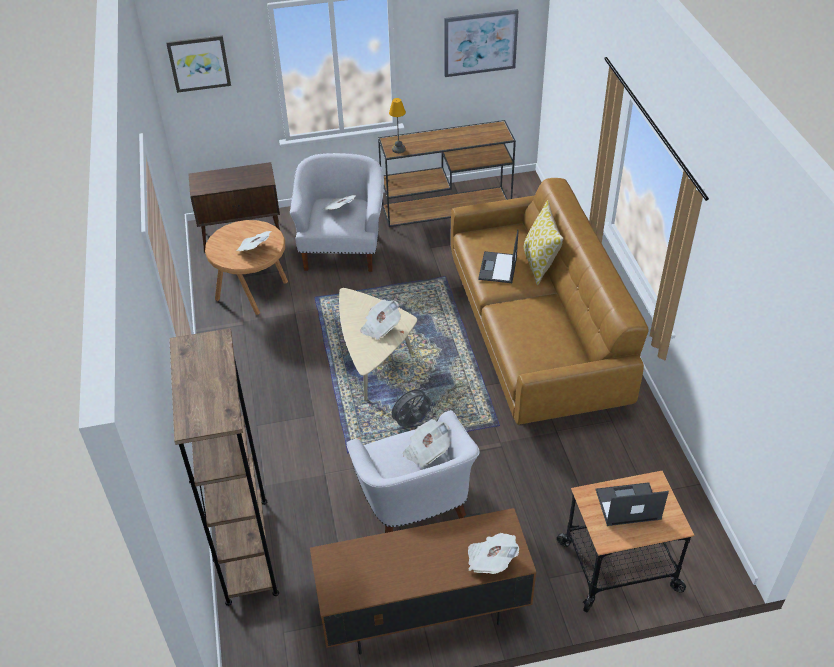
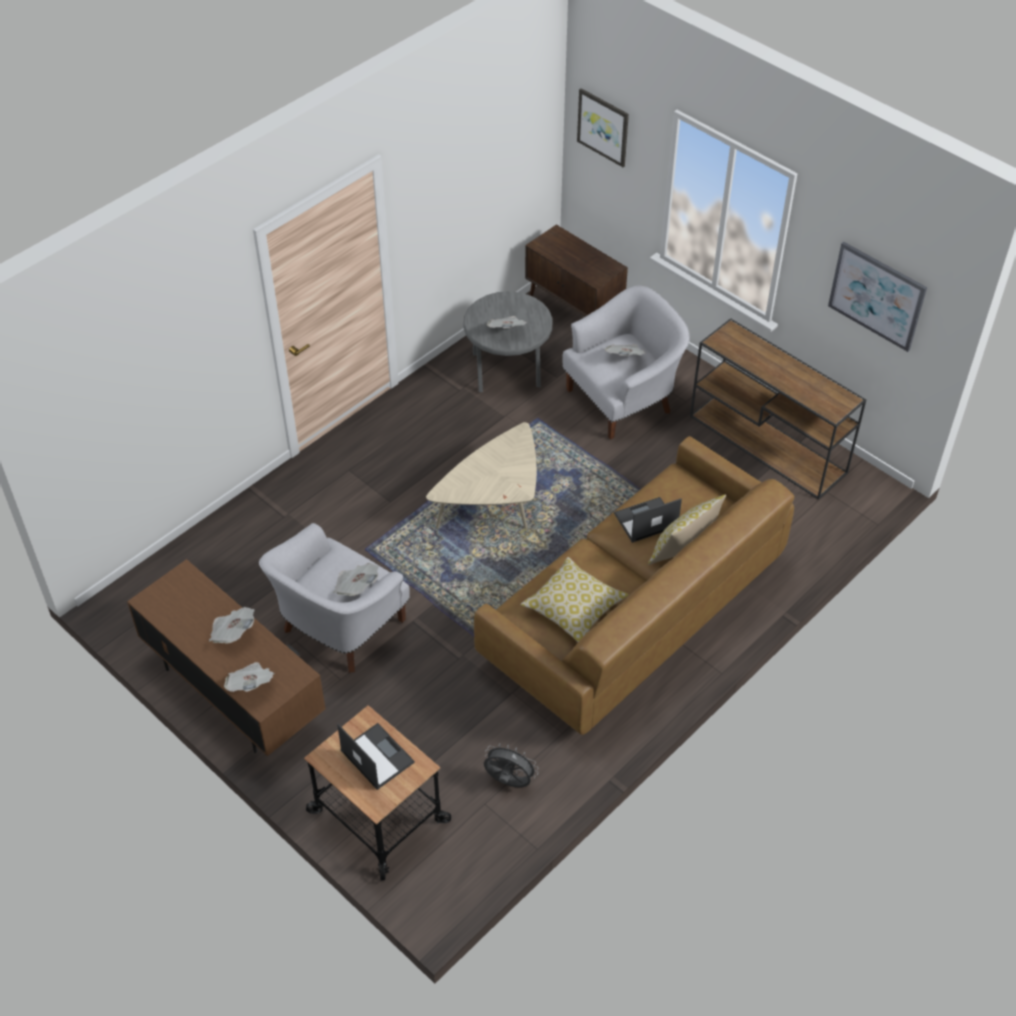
camera: 55 degrees right, 5 degrees up
(247, 550) = (216, 541): brown bookcase -> none
(253, 290) = (508, 370): brown side table -> grey side table
(380, 327) = (497, 478): newspaper -> newspaper (233, 633)
(398, 149) = (725, 343): table lamp -> none
(411, 423) = (434, 576): grey fan -> grey fan (508, 782)
(548, 338) = (574, 608): none -> pillow

